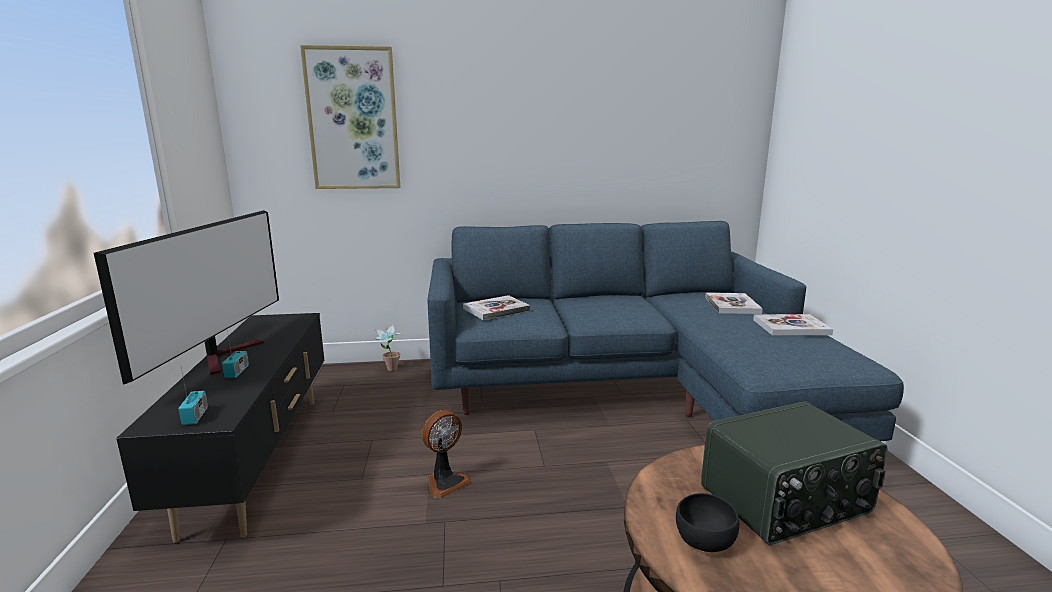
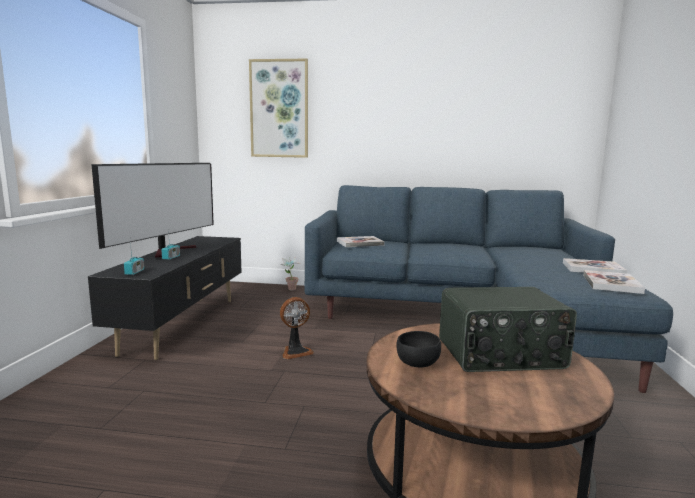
camera: 15 degrees right, 5 degrees down
(732, 305) = (552, 254): book -> book (611, 283)

